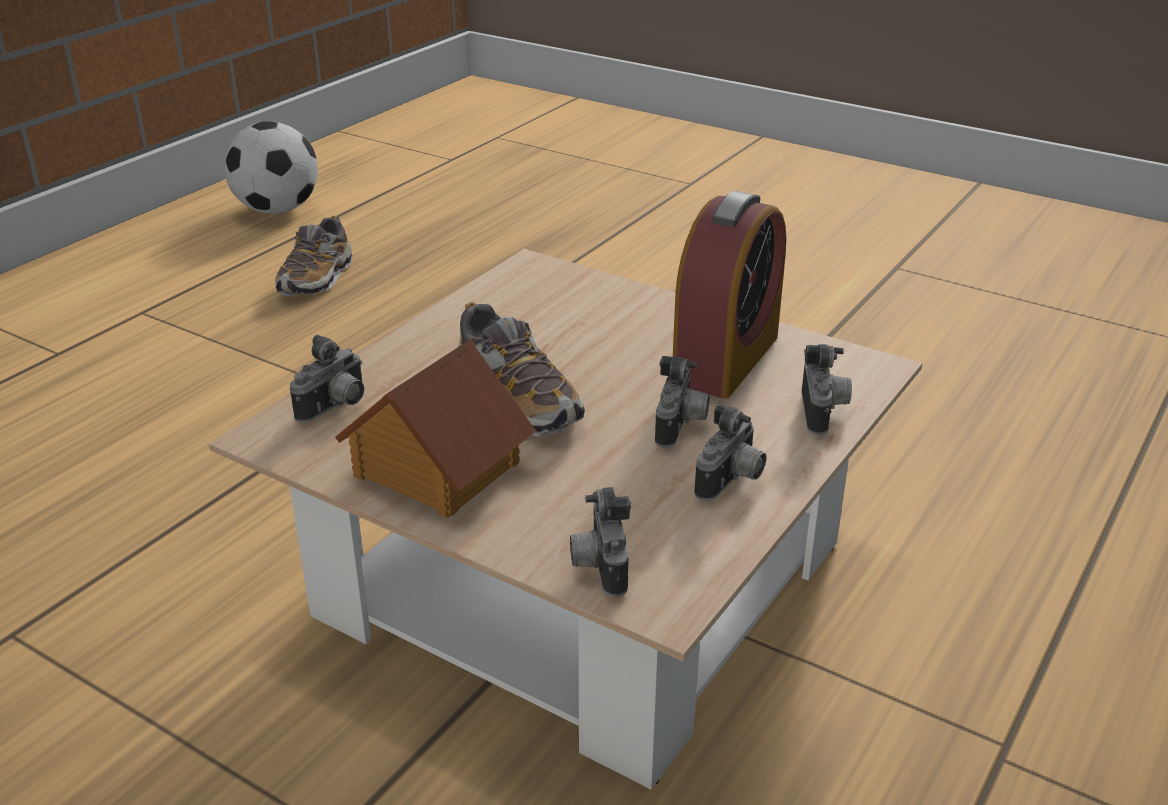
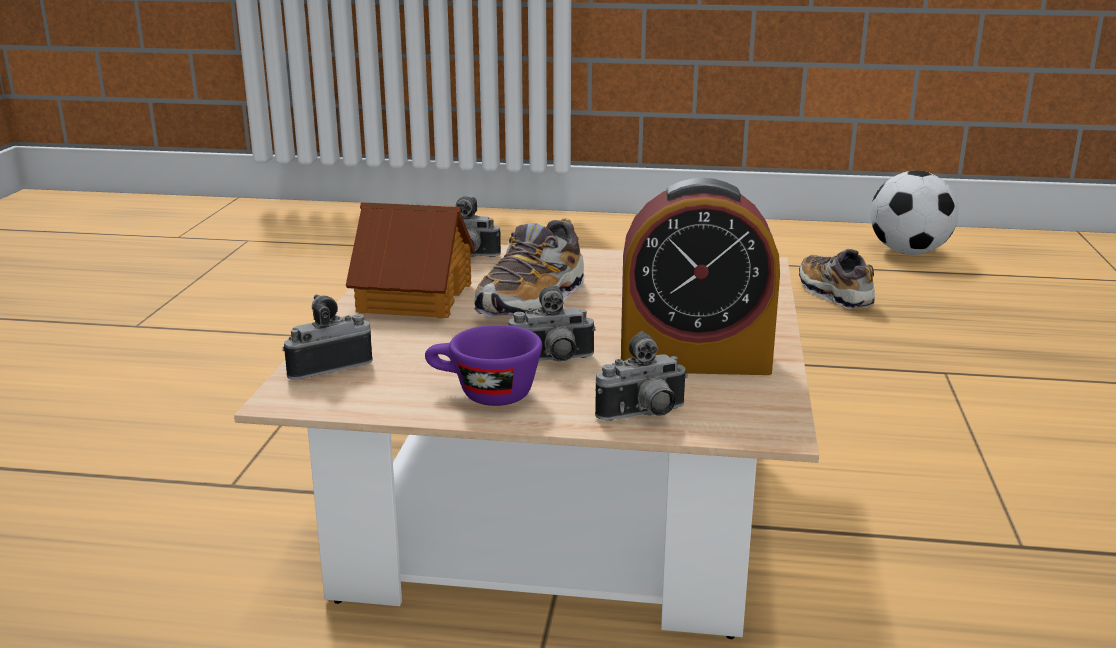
camera: 65 degrees right, 10 degrees down
(317, 279) = (834, 294): shoe -> shoe turned 75 degrees clockwise
(732, 482) = (483, 394): camera -> purple cup

